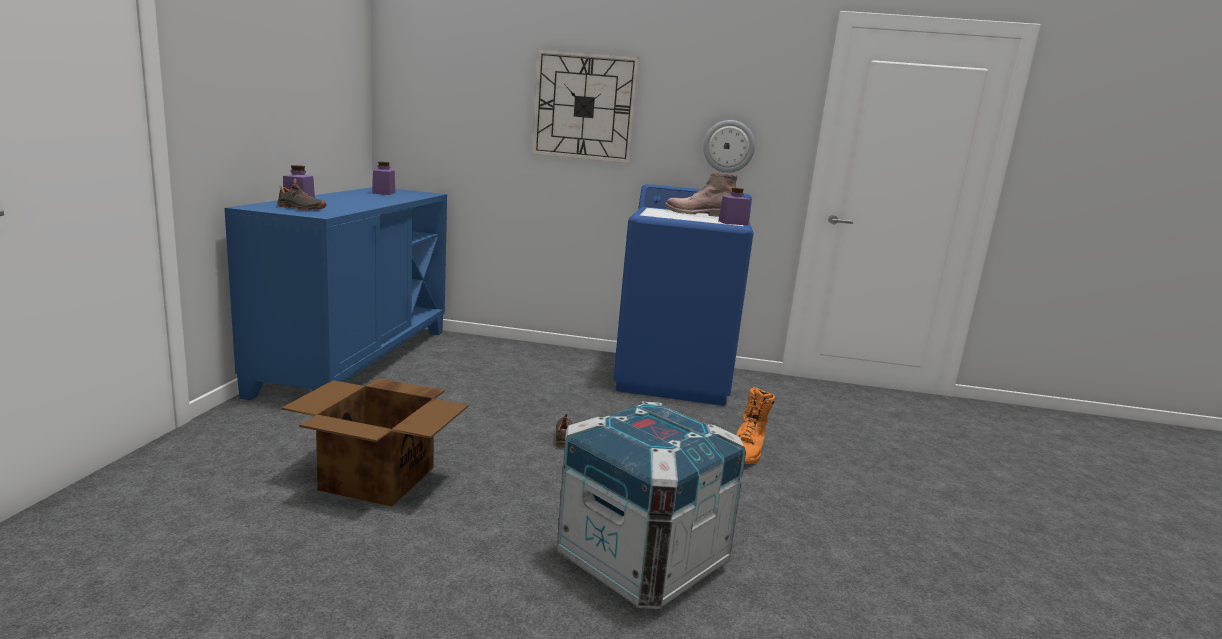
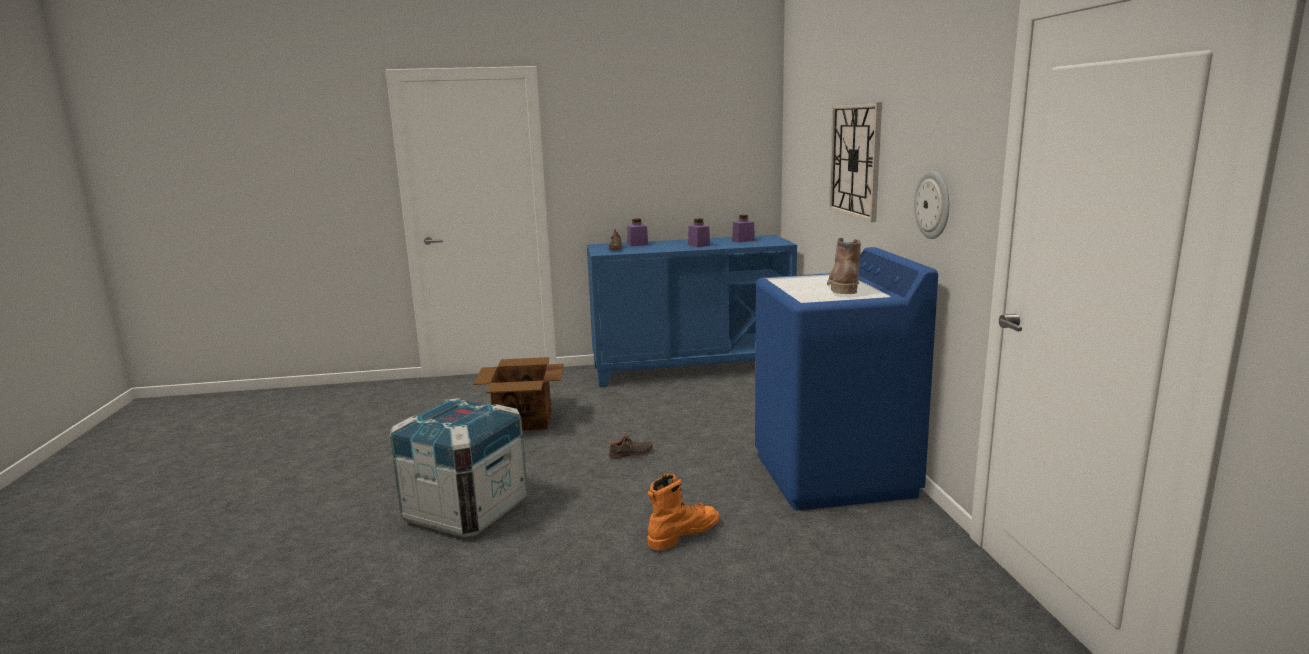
camera: 75 degrees right, 0 degrees up
(733, 223) = (812, 298): purple jar -> purple jar (699, 245)
(747, 451) = (683, 534): orange boot -> orange boot turned 135 degrees clockwise

